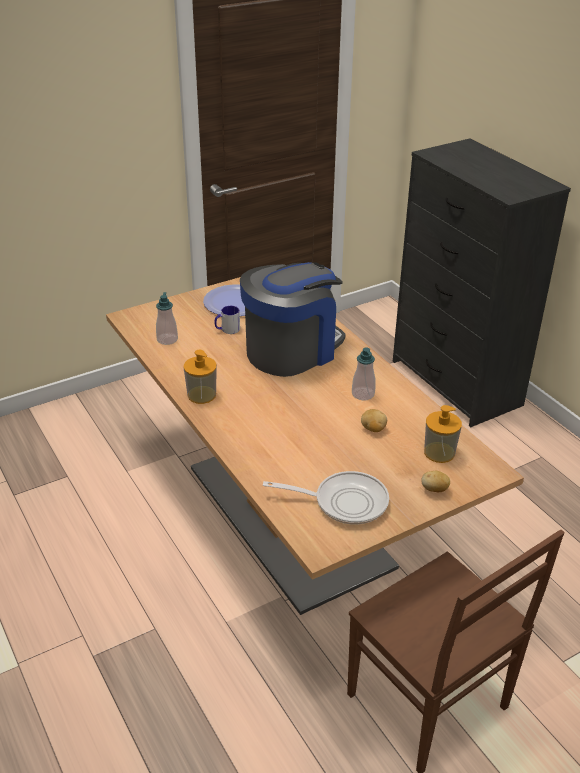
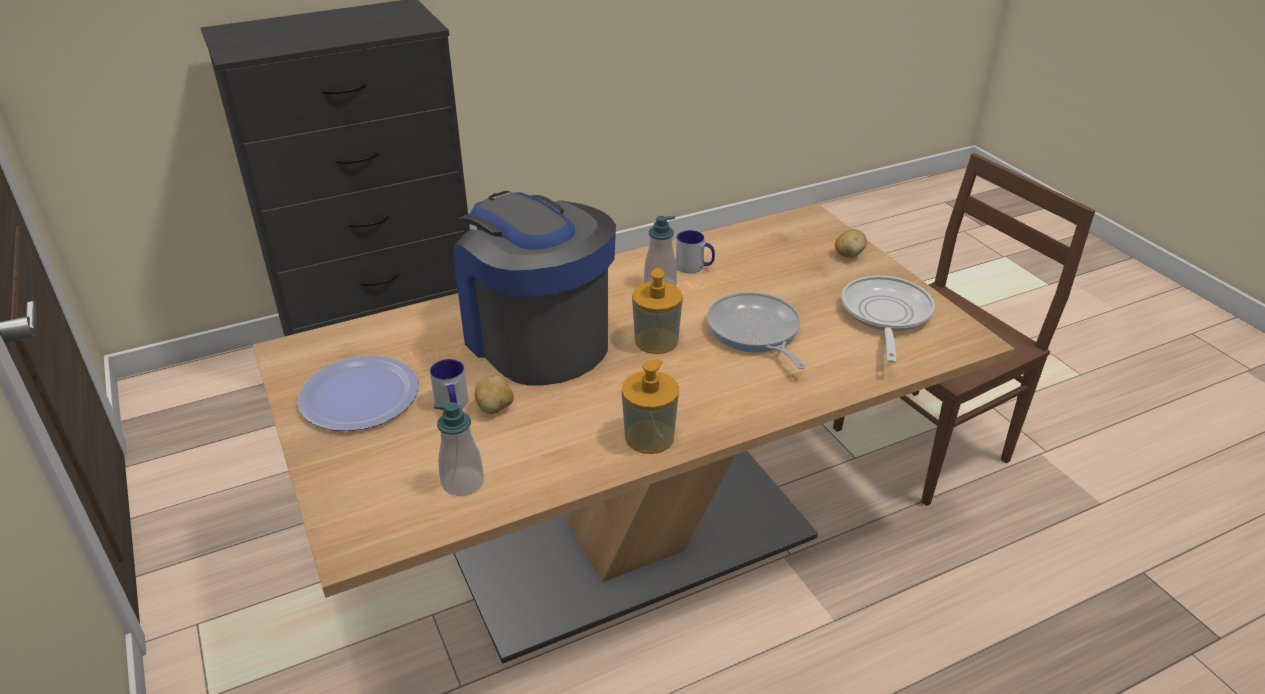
camera: 85 degrees left, 0 degrees up
(312, 436) = (755, 332): none -> frying pan
(373, 429) = (737, 284): potato -> potato (495, 408)
(392, 409) = (694, 267): none -> mug
(439, 452) = (781, 244): soap dispenser -> soap dispenser (656, 341)

